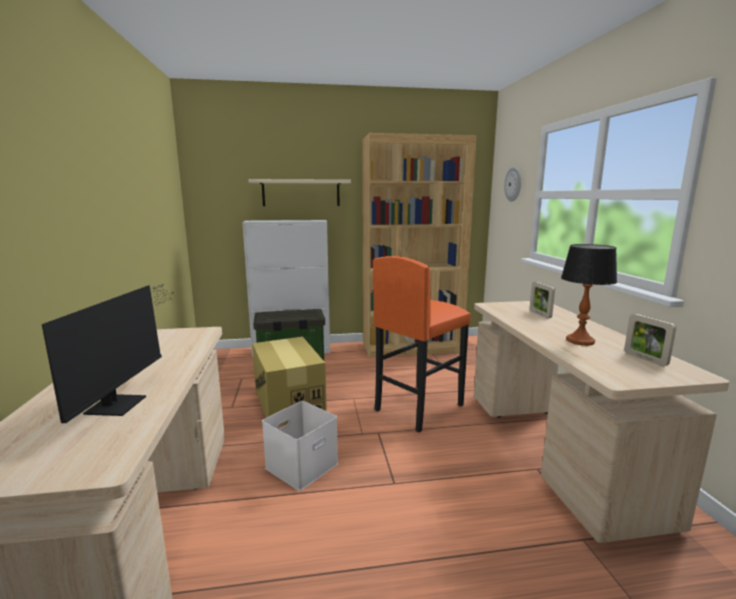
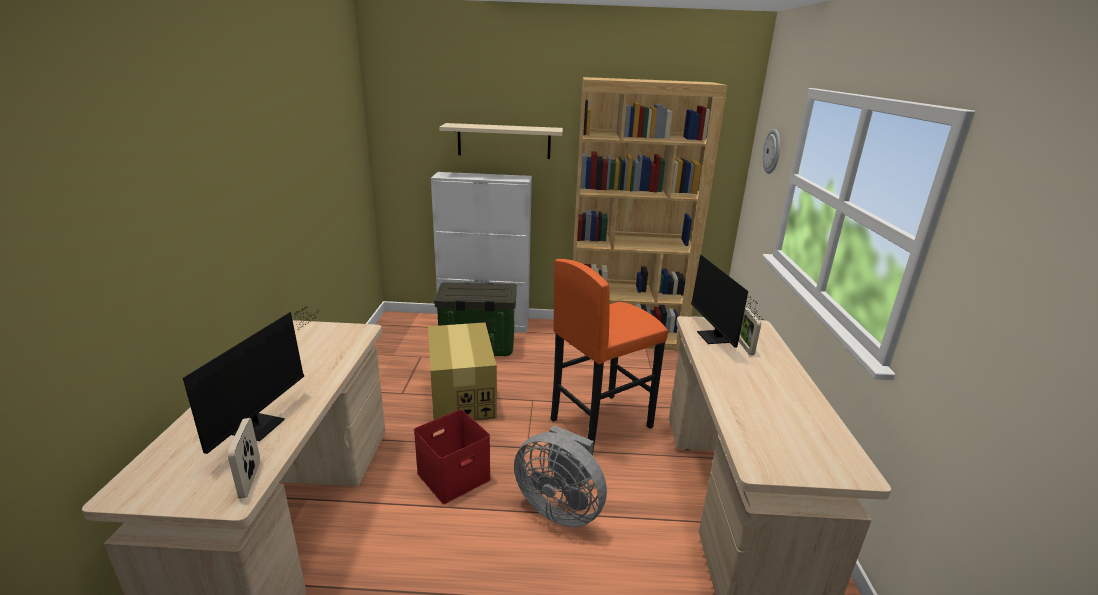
camera: 10 degrees right, 10 degrees up
(302, 465) = (454, 475): white storage box -> red storage box
(411, 476) = (560, 507): none -> grey fan
(514, 312) = (715, 339): none -> monitor
(579, 341) = (760, 400): table lamp -> none
(645, 359) = (817, 441): picture frame -> picture frame (250, 479)

